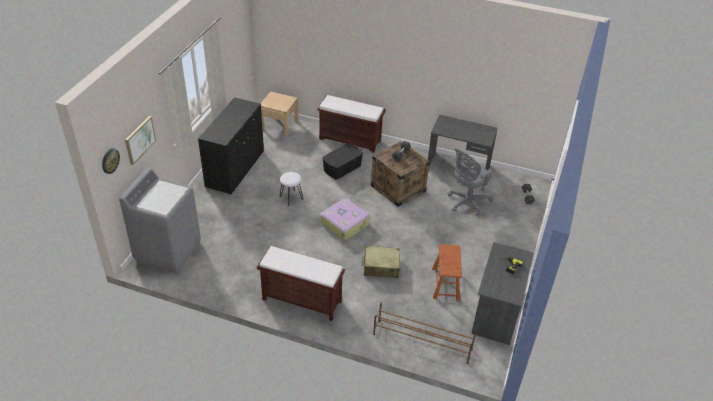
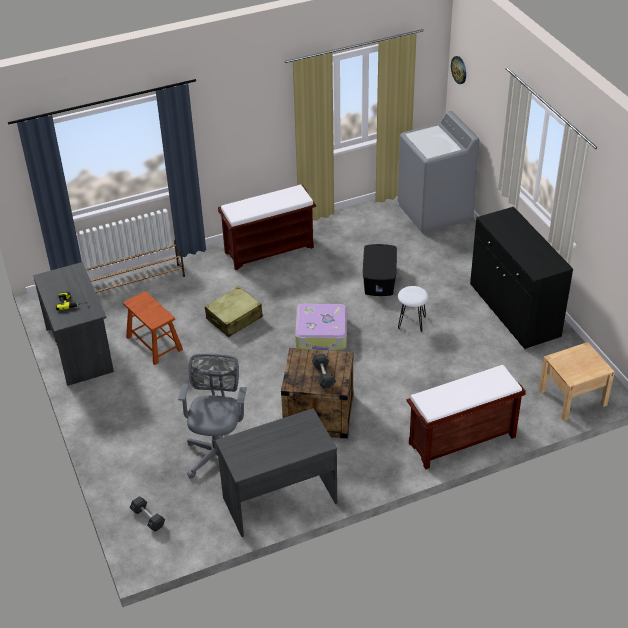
camera: 140 degrees right, 0 degrees up
(140, 139) = (486, 105): picture -> none
(342, 168) = (414, 393): black storage box -> black storage box (379, 279)

